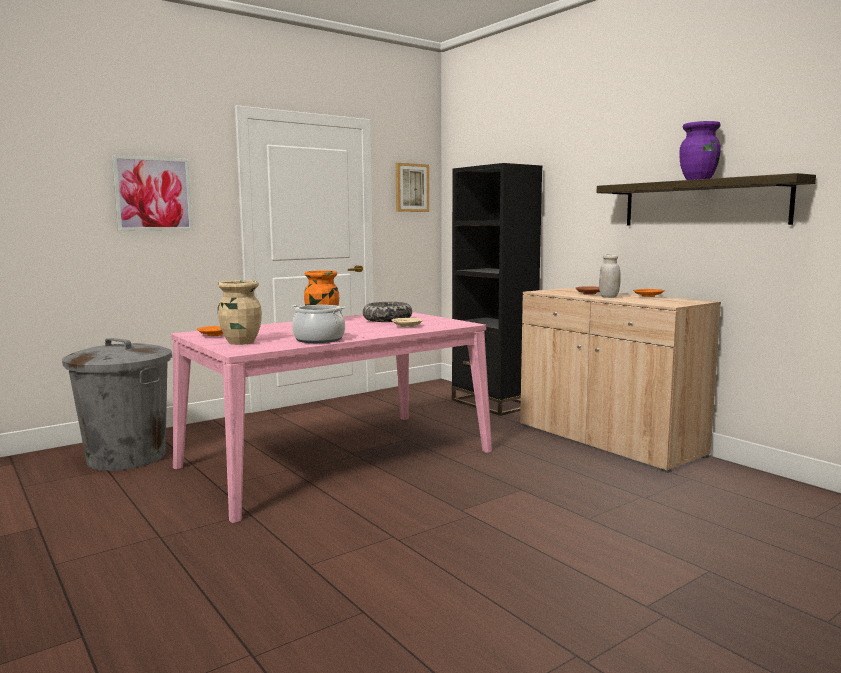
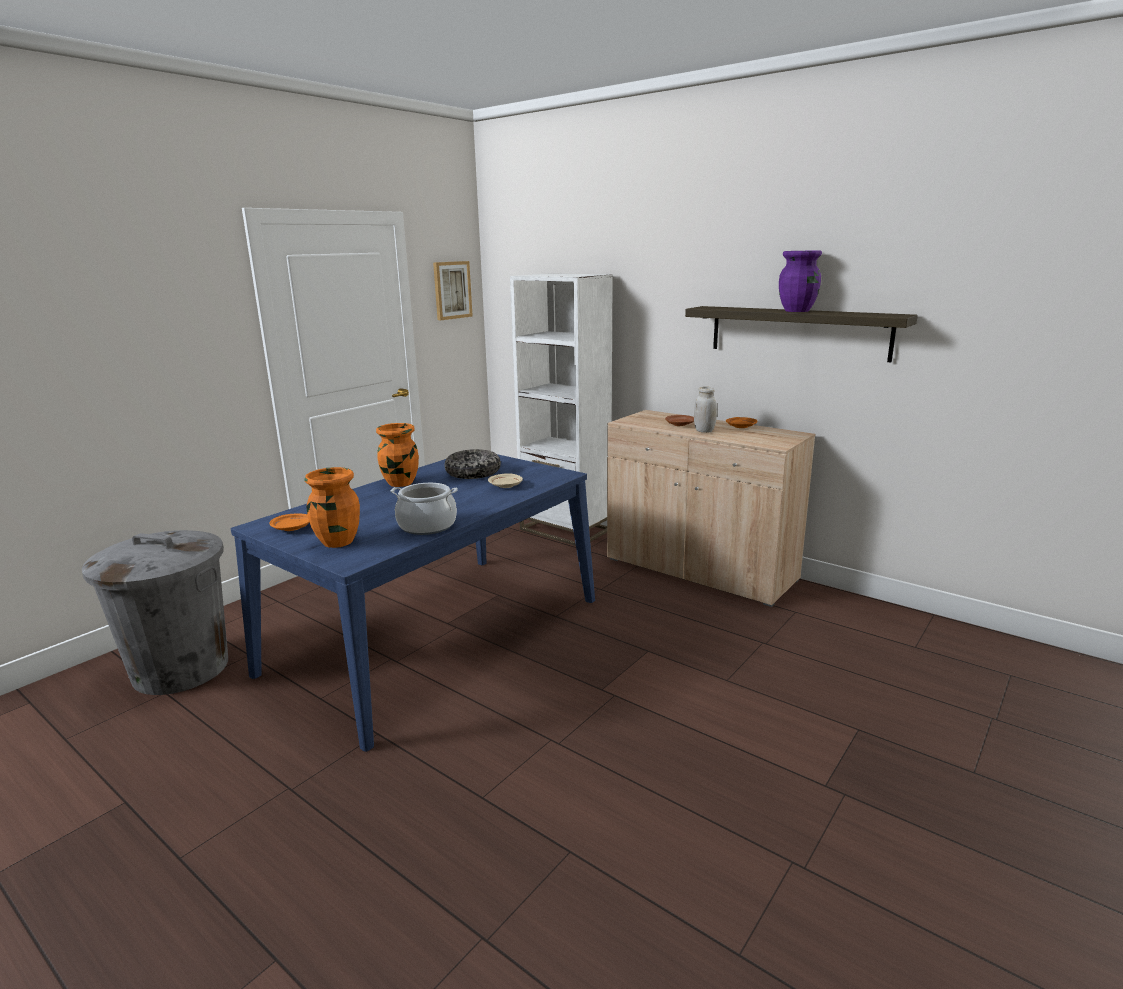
camera: 15 degrees left, 10 degrees up
(153, 194) = (153, 335): picture -> none
(241, 342) = (337, 541): beige vase -> orange vase
(337, 459) = (437, 634): pink dining table -> blue dining table
(493, 403) = (565, 530): black bookcase -> white bookcase

